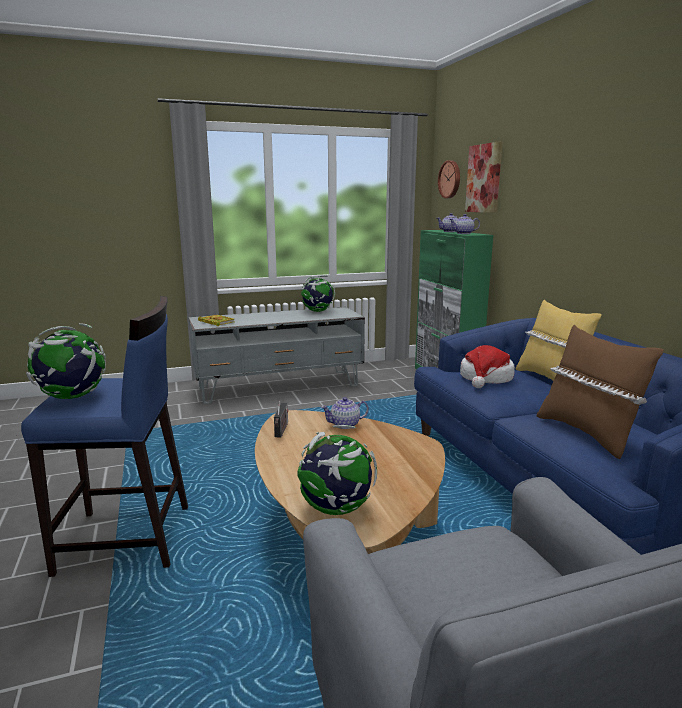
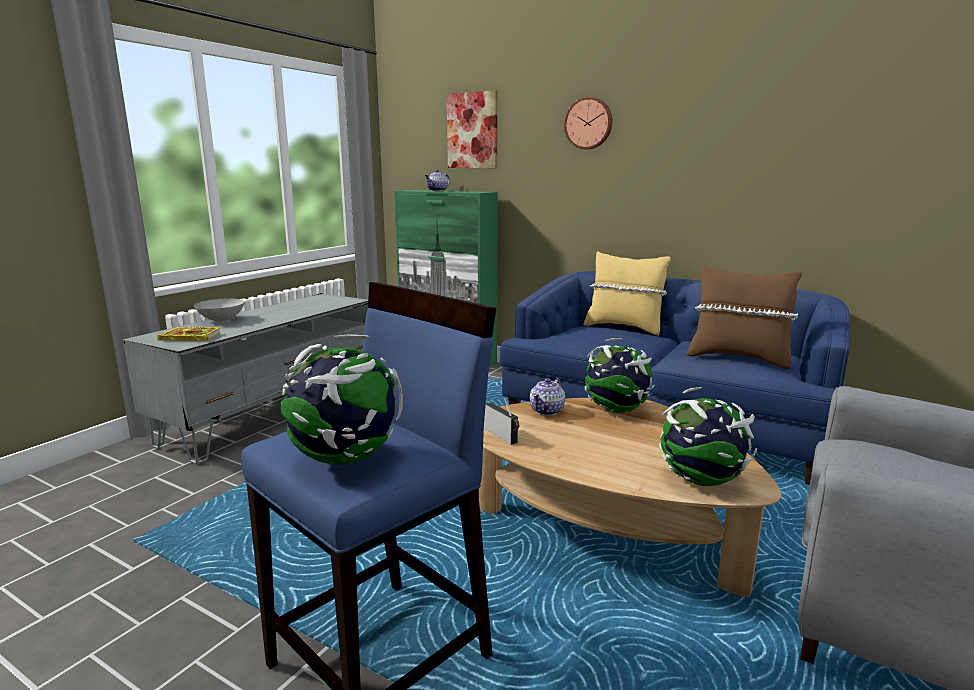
camera: 40 degrees left, 0 degrees up
(251, 315) = (221, 320): none -> grey bowl
(317, 311) = (302, 303): globe -> globe (617, 411)
(450, 179) = (415, 131): wall clock -> wall clock (589, 123)
(464, 233) = (465, 191): teapot -> none
(486, 378) = (589, 336): hat -> none

